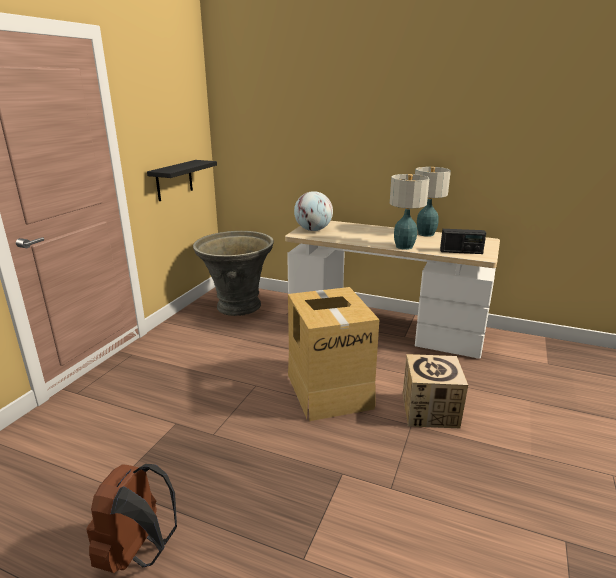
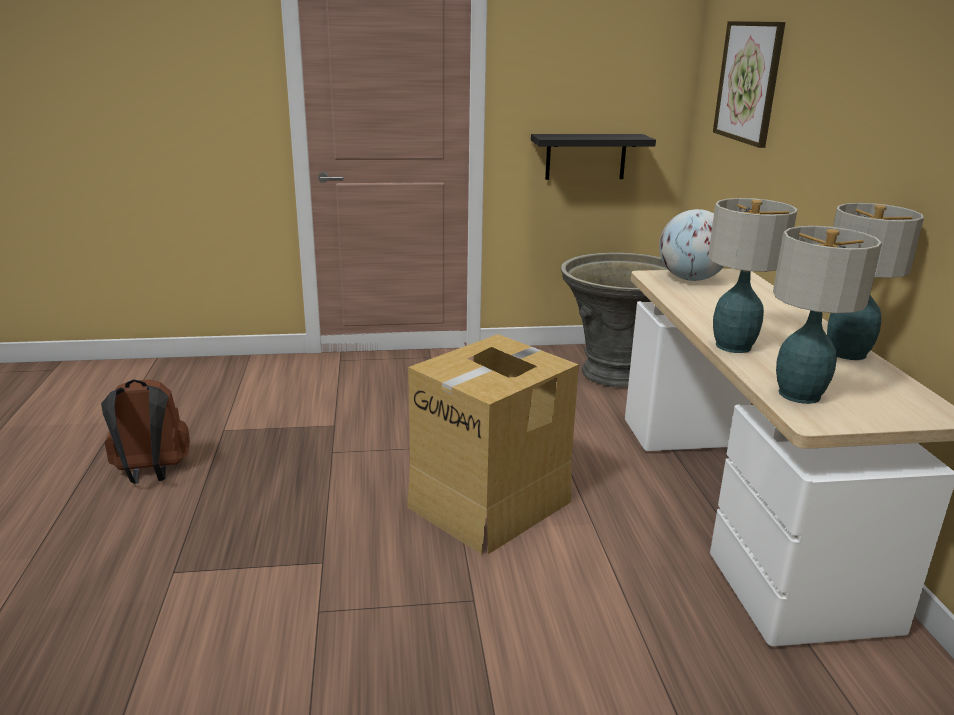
camera: 60 degrees right, 0 degrees up
(274, 120) = (749, 82): none -> picture
(430, 411) = (528, 613): cardboard box -> none
(461, 252) = (800, 395): radio -> table lamp

